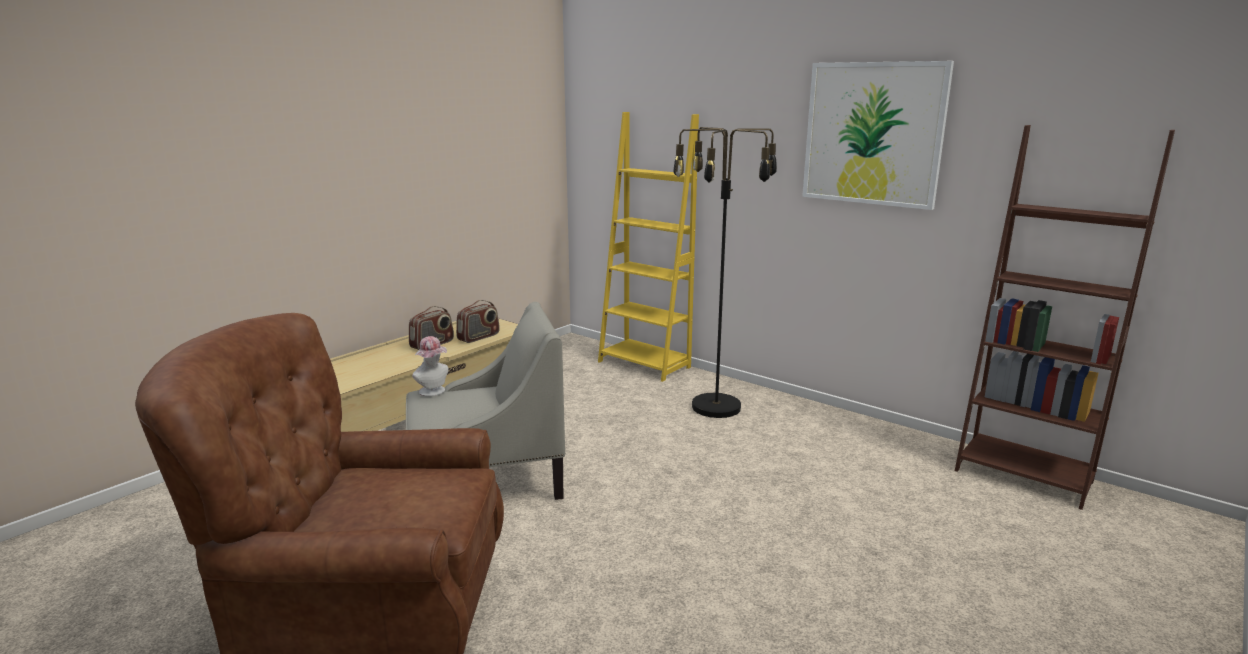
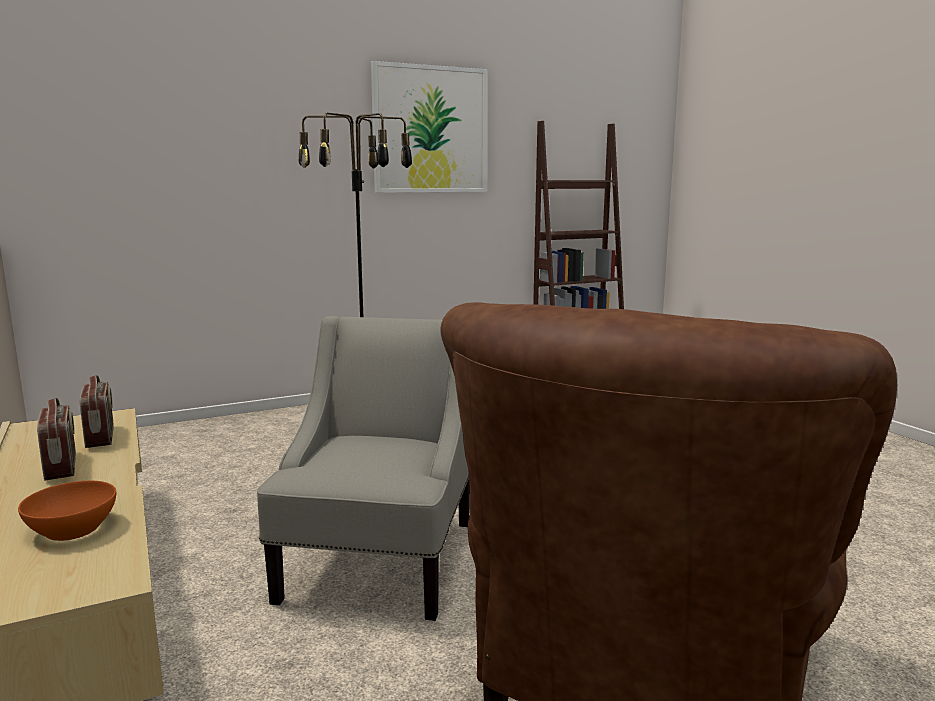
camera: 65 degrees left, 5 degrees down
(361, 372) = (73, 529): none -> orange bowl
(434, 392) = (313, 465): hat -> none
(644, 364) = (214, 427): yellow bookcase -> none

